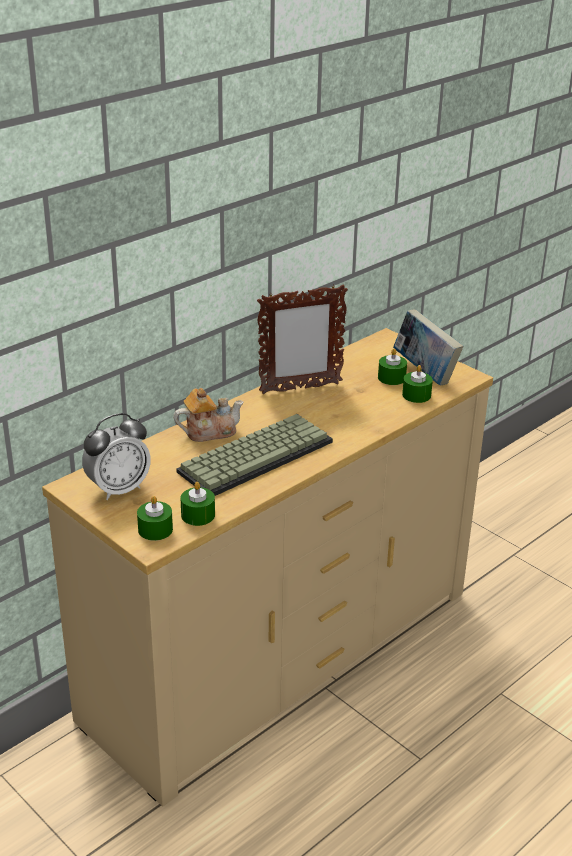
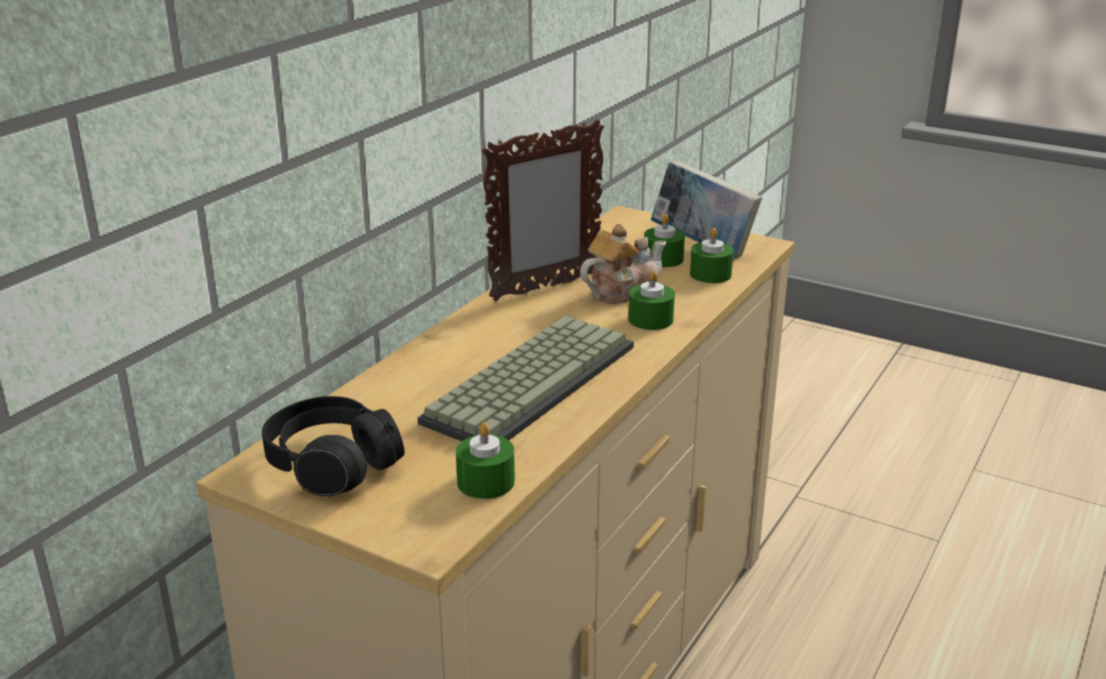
camera: 15 degrees left, 5 degrees down
(118, 489) = (333, 464): alarm clock -> black headphones
(155, 529) = (425, 517): green candle -> green candle (650, 319)
(209, 432) = (441, 360): teapot -> teapot (622, 291)

